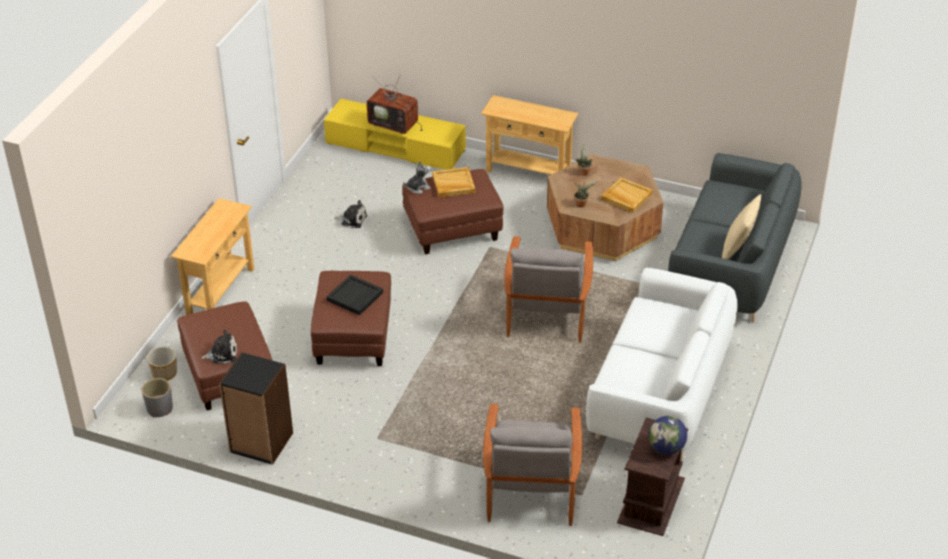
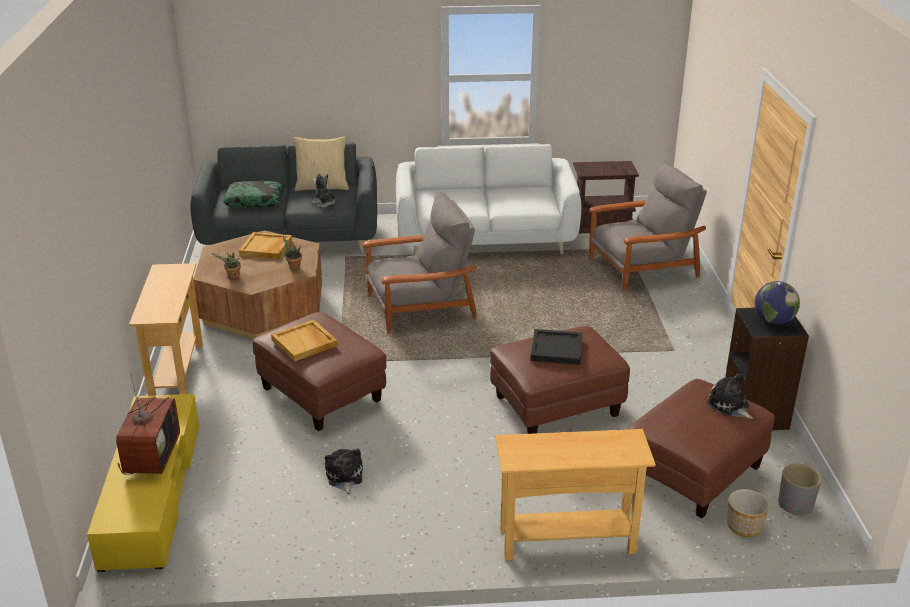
camera: 115 degrees left, 10 degrees down
(418, 188) = (324, 367): plush toy -> plush toy (324, 203)
(666, 448) = (602, 165): globe -> globe (773, 321)
(725, 203) = (254, 200): none -> pillow

